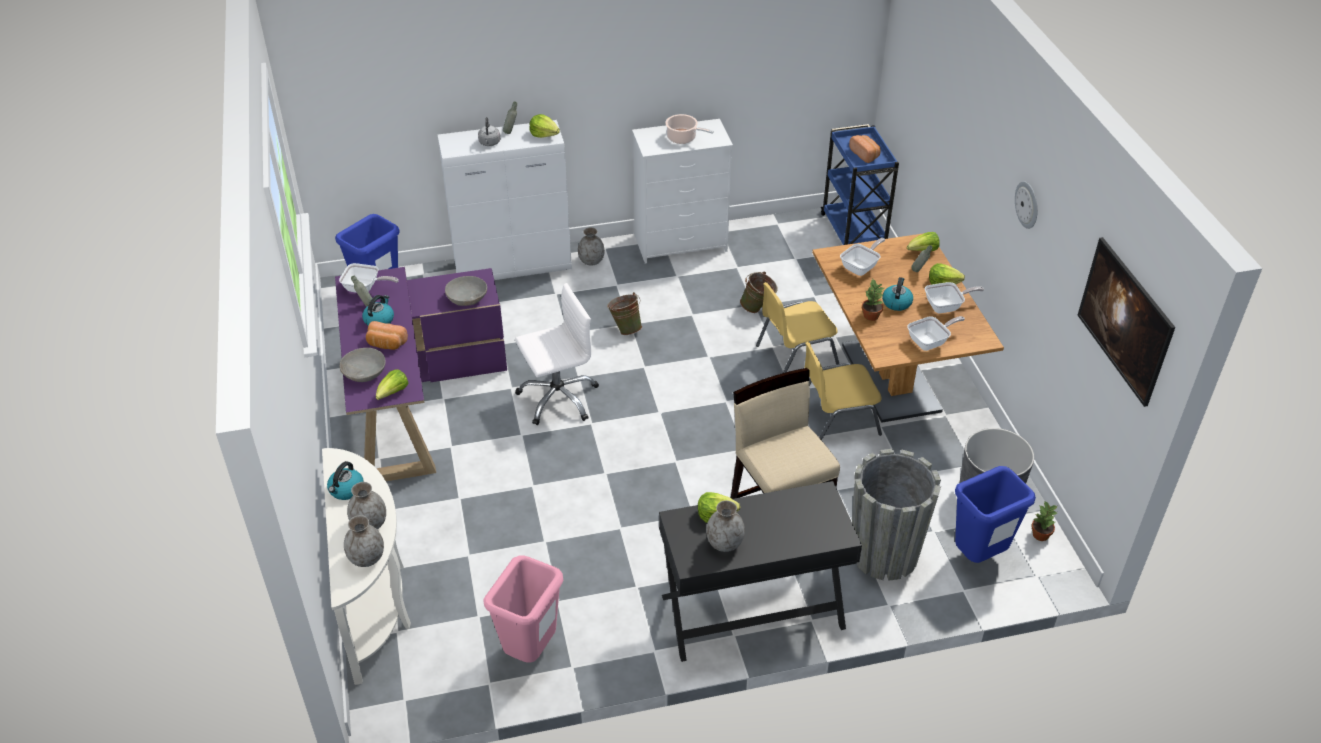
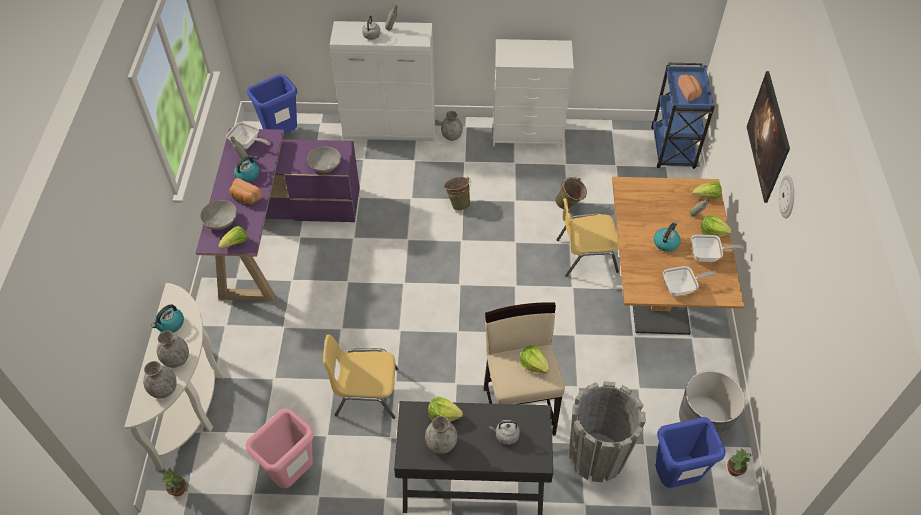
camera: 15 degrees right, 10 degrees up
(544, 134) = (417, 35): lettuce -> lettuce (534, 364)
(558, 398) = (386, 254): white office chair -> none
(683, 138) = (534, 54): cooking pot -> none
(794, 520) = (505, 435): none -> grey kettle
(836, 419) = (599, 321): yellow chair -> yellow chair (365, 392)
(861, 267) = (647, 202): frying pan -> none
(870, 315) = (639, 251): potted plant -> potted plant (178, 489)
(1118, 339) = (823, 356): picture -> picture (762, 150)

